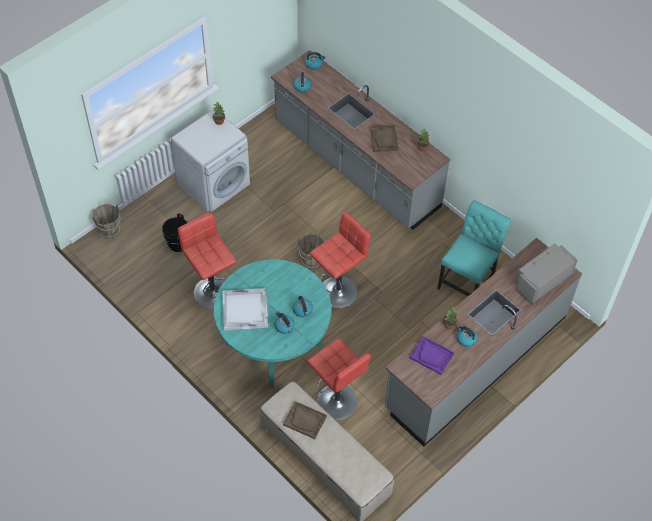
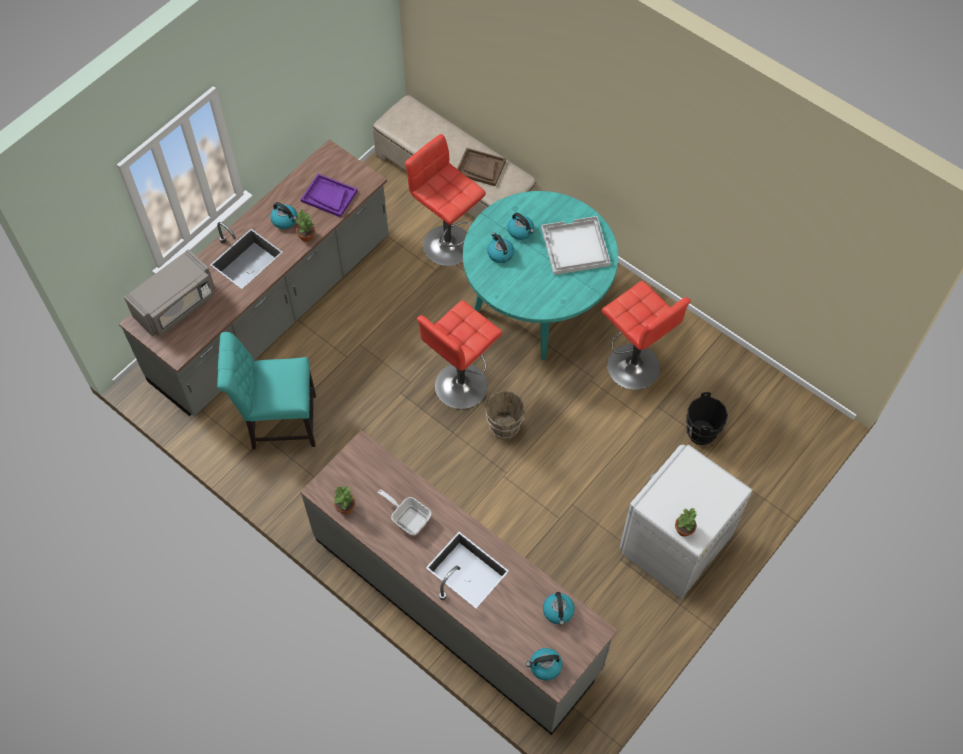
camera: 175 degrees right, 5 degrees up
(109, 231) = (806, 443): brown bucket -> none
(384, 139) = (408, 517): brown tray -> frying pan
(468, 280) = (278, 422): turquoise chair -> turquoise chair turned 60 degrees clockwise

